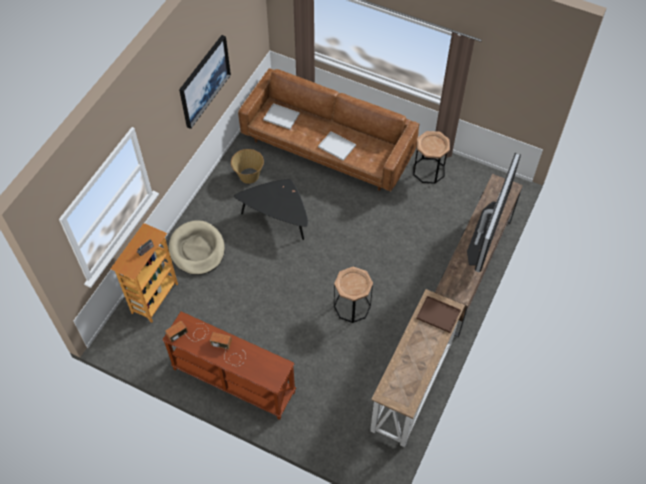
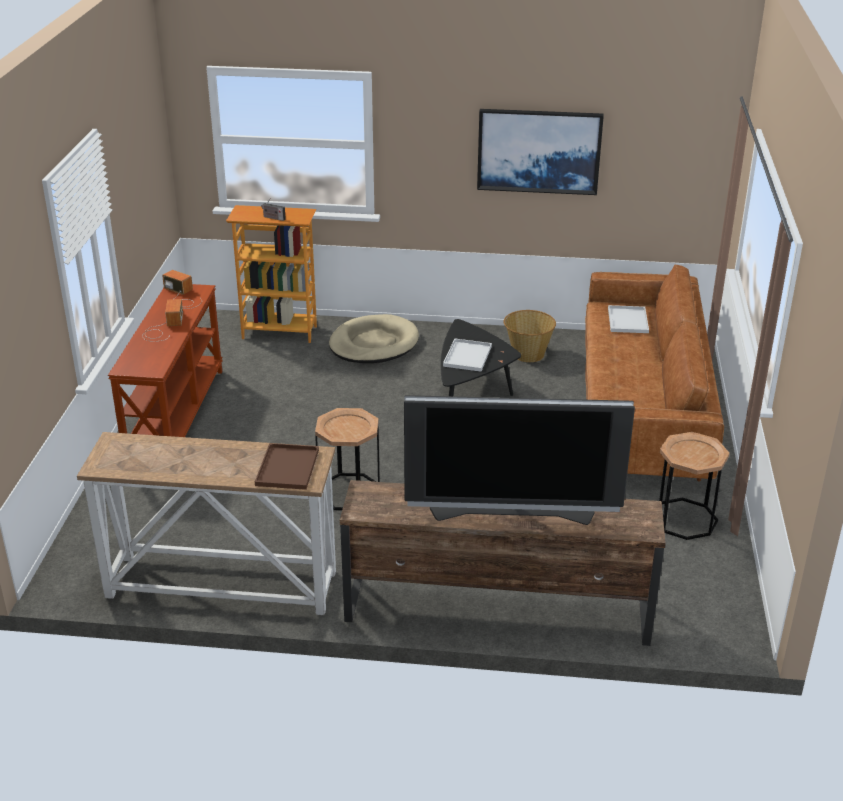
camera: 70 degrees right, 25 degrees down
(336, 146) = (614, 375): white tray -> white tray (467, 355)

